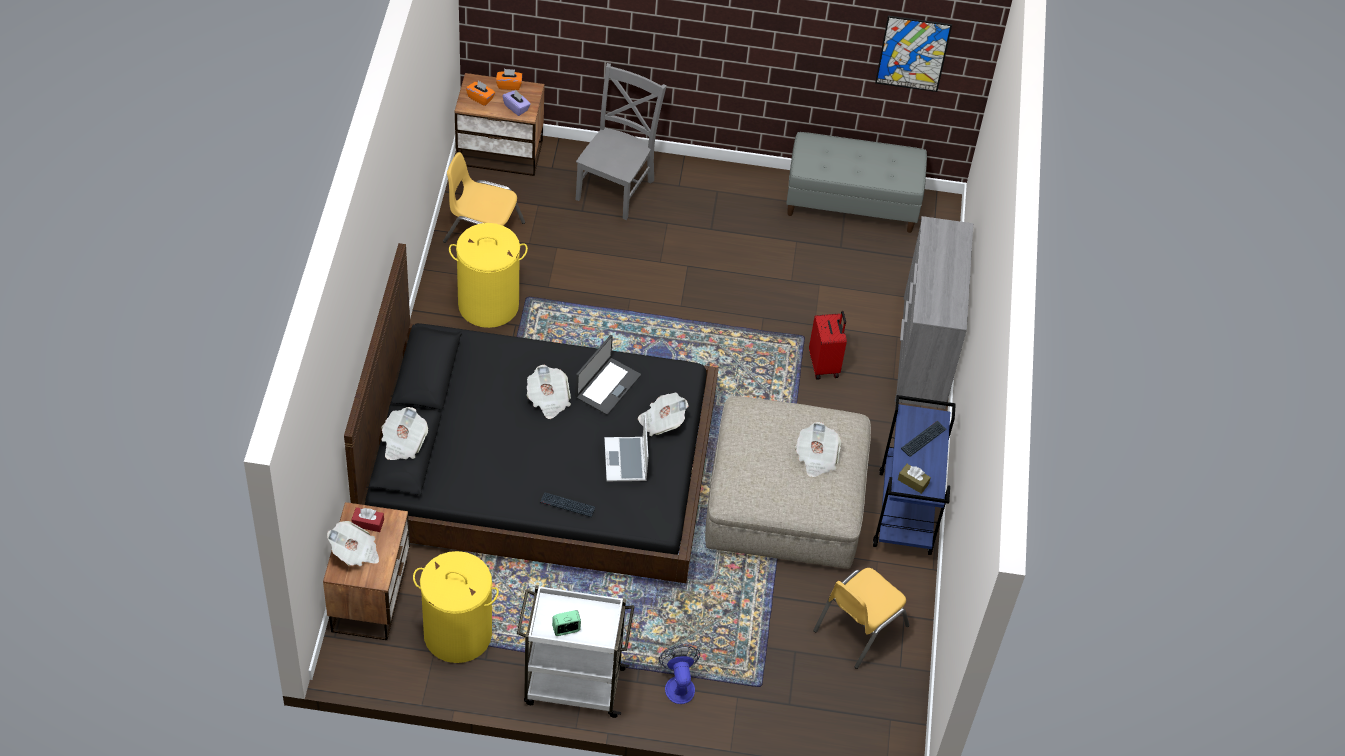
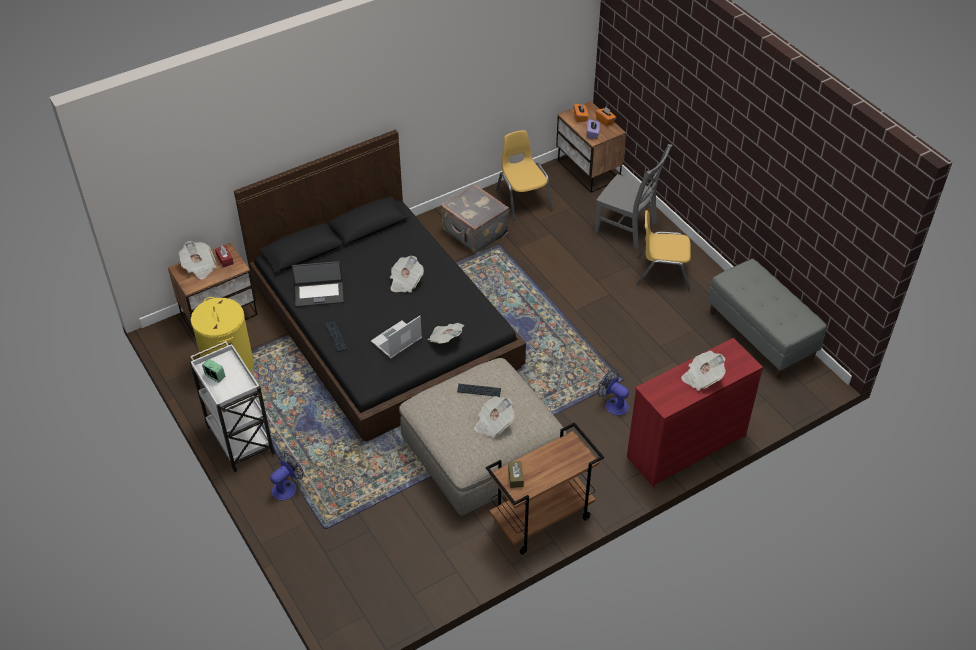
camera: 55 degrees right, 5 degrees down
(403, 443) = (297, 239): newspaper -> newspaper (702, 377)
(488, 304) = (474, 233): yellow laundry basket -> grey suitcase
(607, 386) = (445, 299): laptop -> laptop (319, 293)
(616, 187) = (628, 228): grey chair -> grey chair turned 45 degrees clockwise
(825, 365) = (613, 404): red suitcase -> fan
(859, 628) = (422, 552): yellow chair -> yellow chair (663, 272)
(905, 513) = (541, 520): blue cart -> brown cart
(913, 53) = (832, 229): picture -> none
(922, 352) = (685, 446): grey dresser -> red dresser
(923, 439) = (558, 461): keyboard -> keyboard (479, 391)

